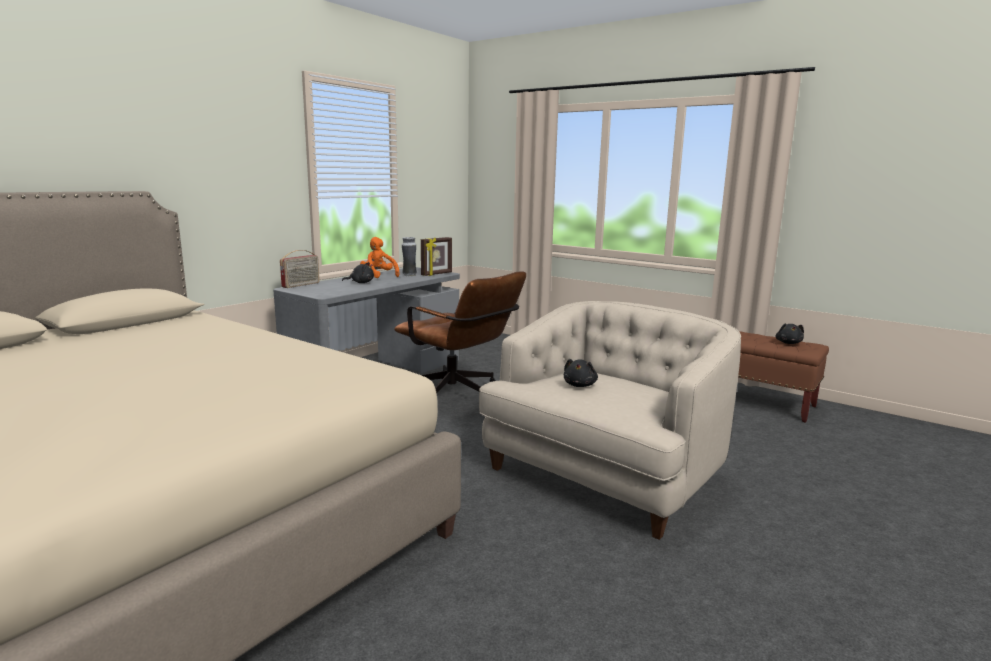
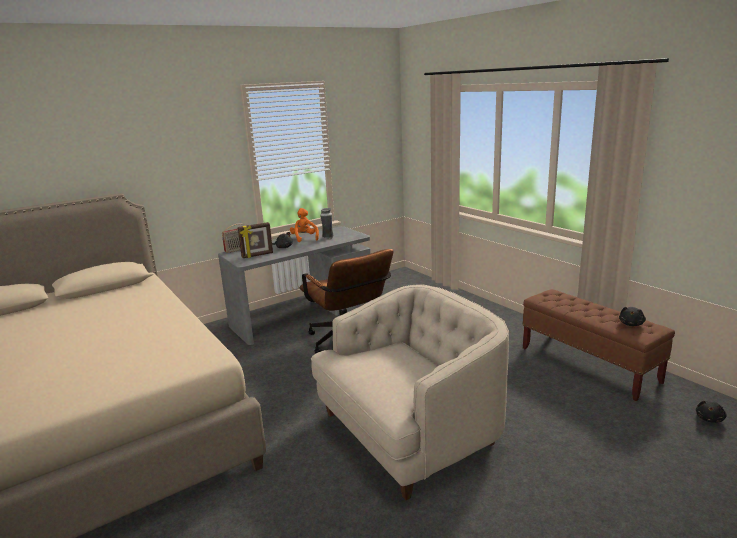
camera: 20 degrees right, 5 degrees up
(437, 274) = (350, 237): picture frame -> picture frame (257, 255)
(580, 385) = (379, 364): black plush toy -> black plush toy (709, 419)

